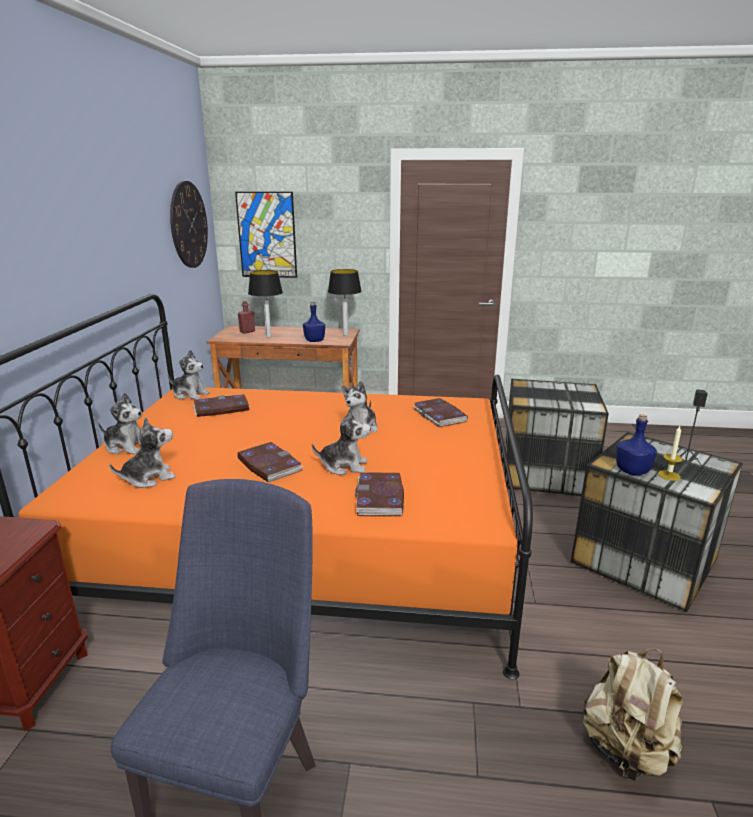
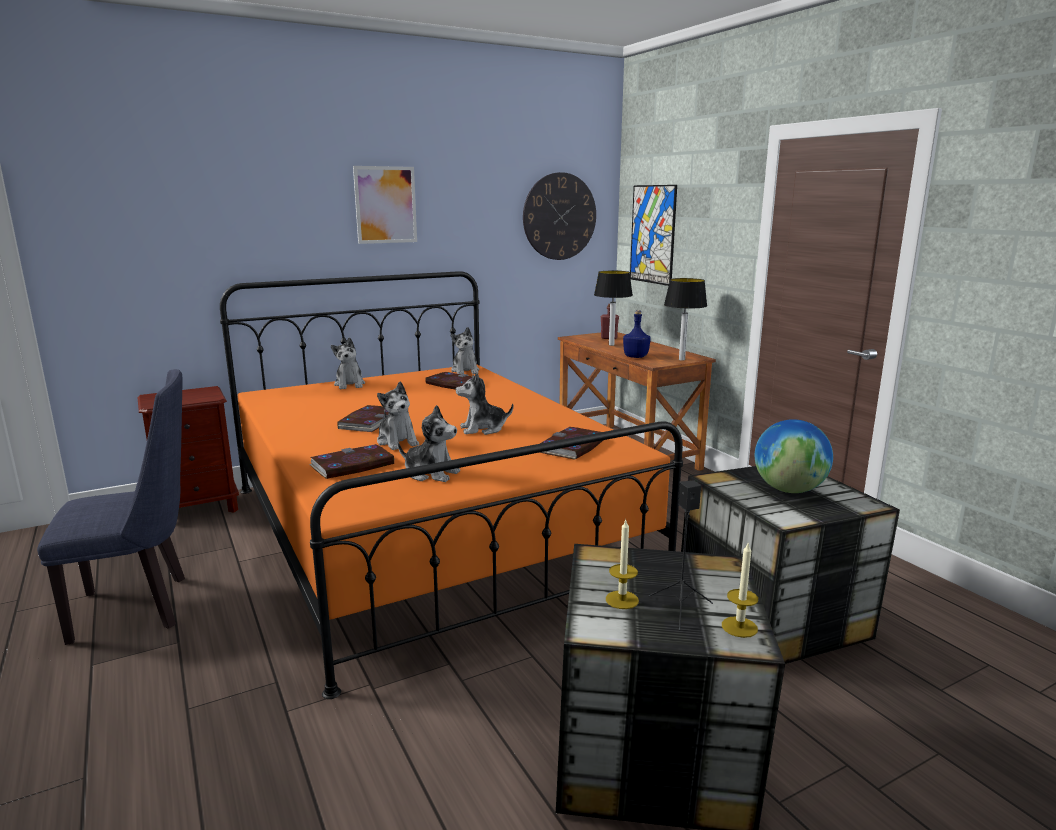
camera: 55 degrees right, 5 degrees down
(86, 228) = (385, 205): none -> picture
(149, 478) = (309, 402): plush toy -> plush toy (431, 473)
(555, 393) = (789, 490): none -> globe
(626, 750) = (259, 800): beige backpack -> none
(633, 471) = (596, 573): blue bottle -> none
(707, 459) = (739, 627): none -> candle

